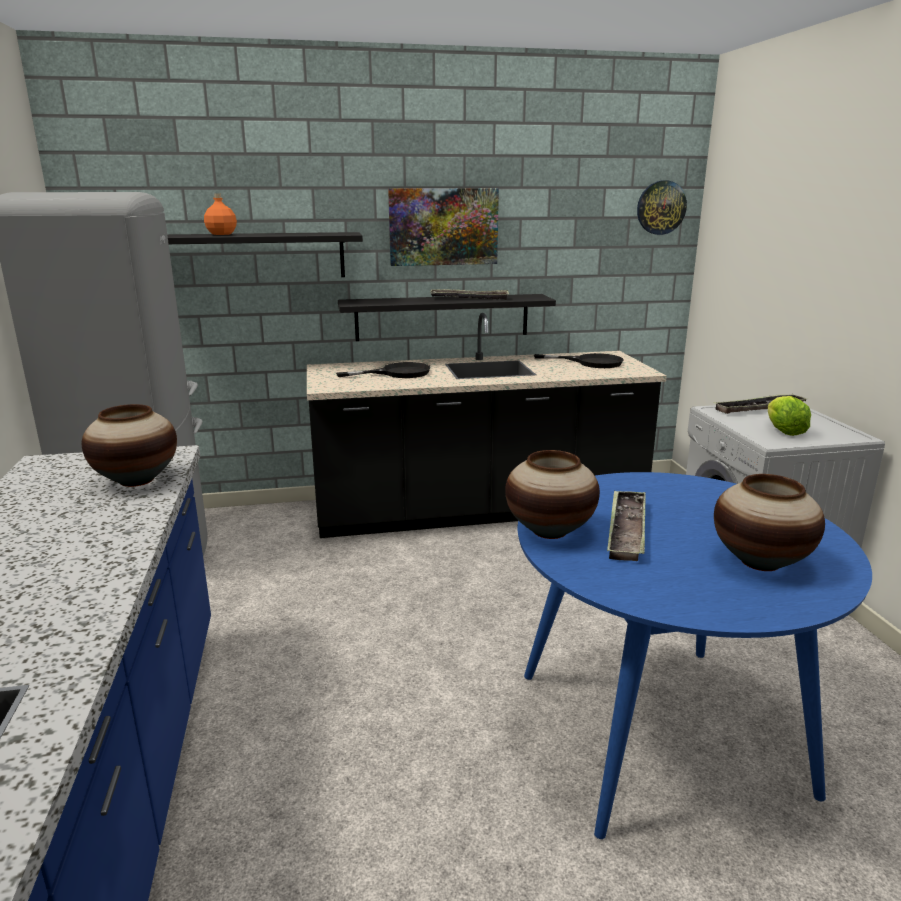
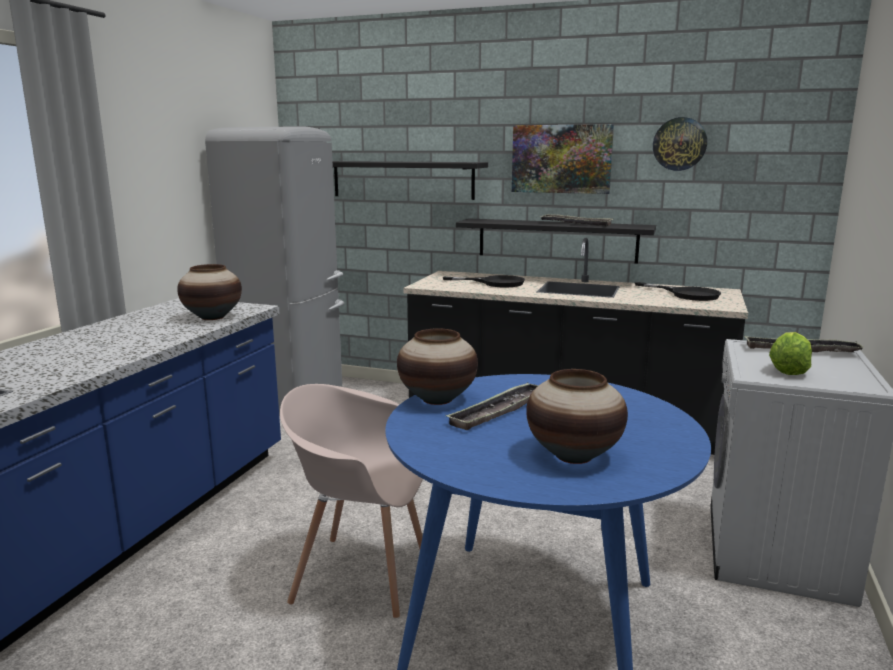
camera: 30 degrees right, 5 degrees down
(222, 234) = (381, 161): orange bottle -> none
(453, 750) = (359, 576): none -> beige chair
(661, 207) = (795, 143): wall clock -> wall clock (679, 144)

